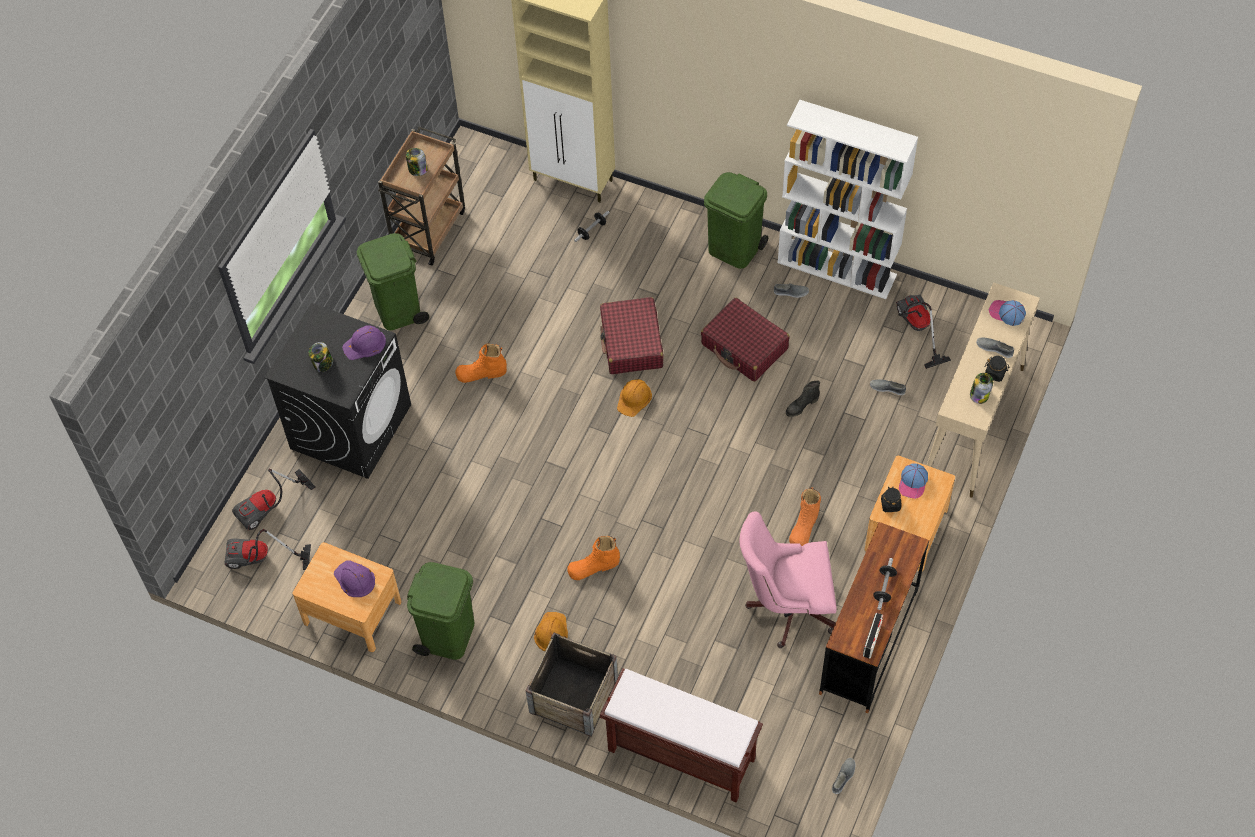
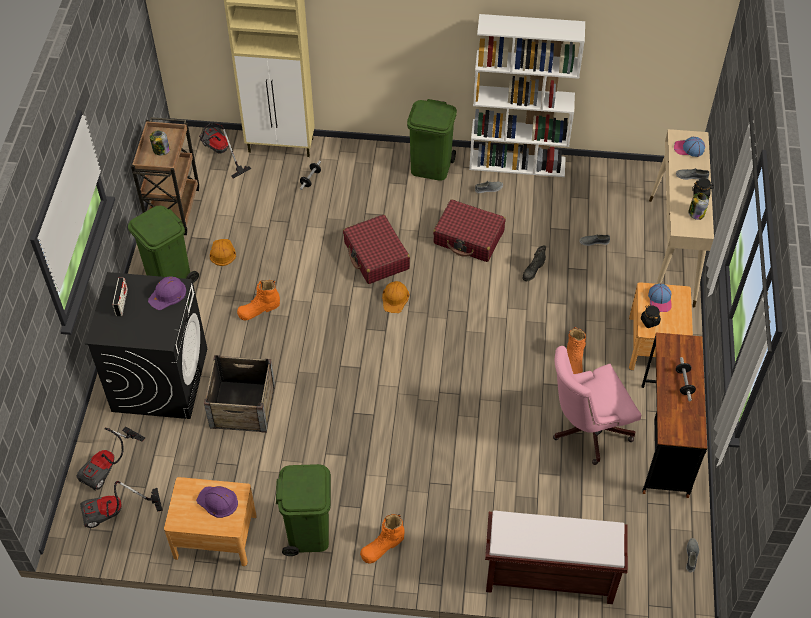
camera: 20 degrees left, 5 degrees down
(323, 364) = (135, 319): jar -> none
(551, 632) = (398, 505): orange hard hat -> orange hard hat (222, 252)
(573, 695) = (437, 553): crate -> crate (242, 406)
(594, 566) = (413, 440): orange boot -> orange boot (382, 546)
(872, 640) = (693, 428): radio -> radio (122, 302)
(916, 329) = (597, 193): vacuum cleaner -> vacuum cleaner (219, 153)

